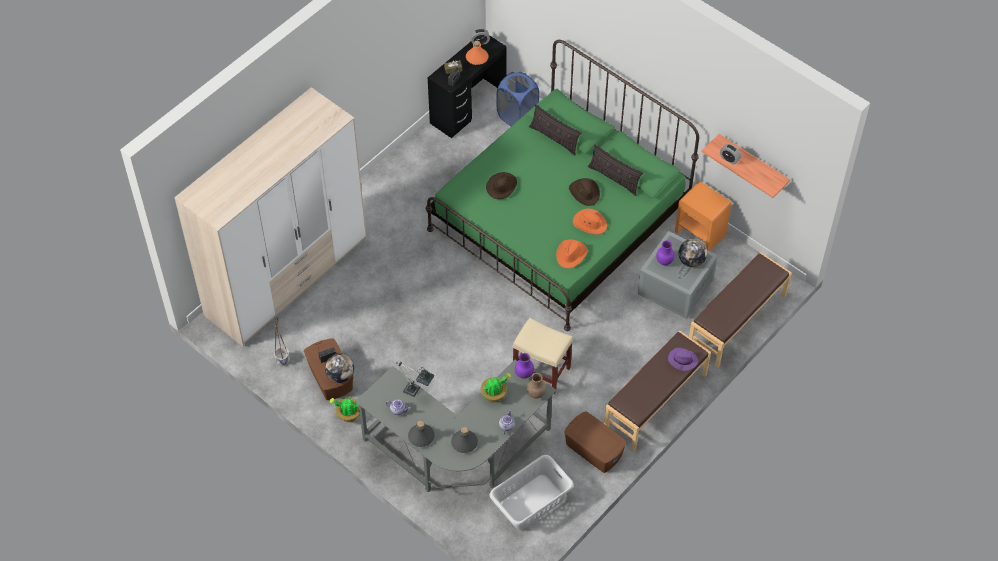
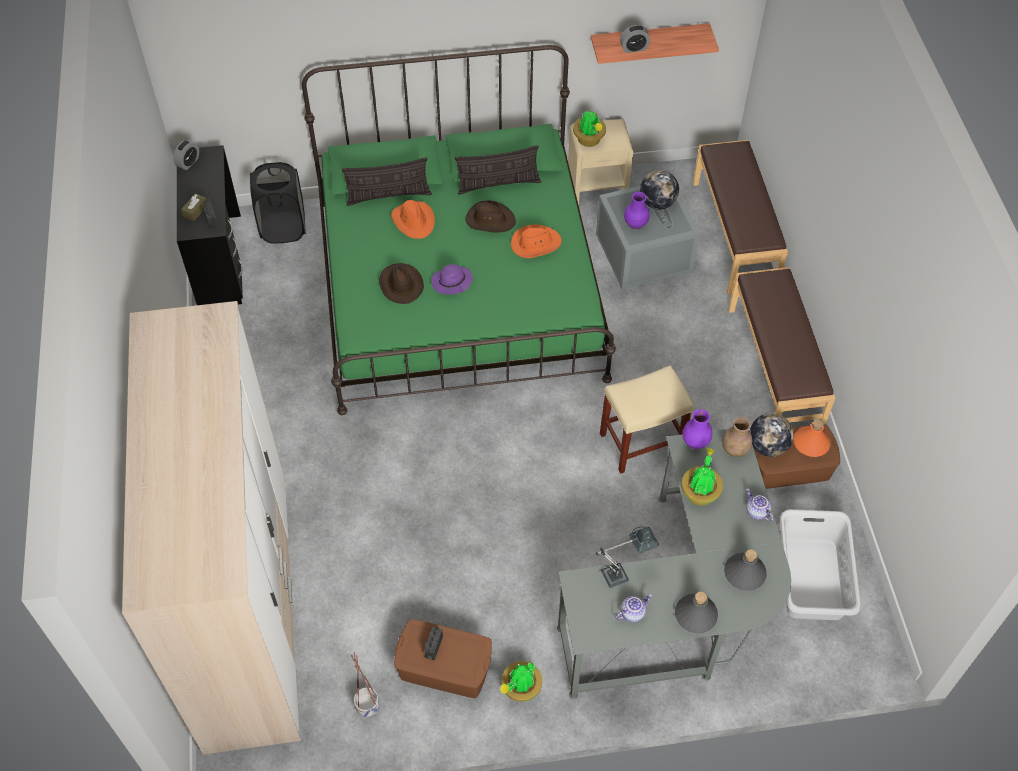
camera: 50 degrees left, 0 degrees up
(340, 375) = (474, 651): globe -> globe (767, 446)
(476, 58) = (206, 180): orange bottle -> orange bottle (810, 443)
(517, 116) = (283, 228): blue laundry basket -> black laundry basket
(571, 254) = (561, 288): orange hat -> orange hat (414, 221)
(682, 360) = (781, 296): purple hat -> purple hat (451, 282)
(695, 197) = (589, 140): none -> potted plant
(700, 233) = (597, 188): orange nightstand -> beige nightstand

